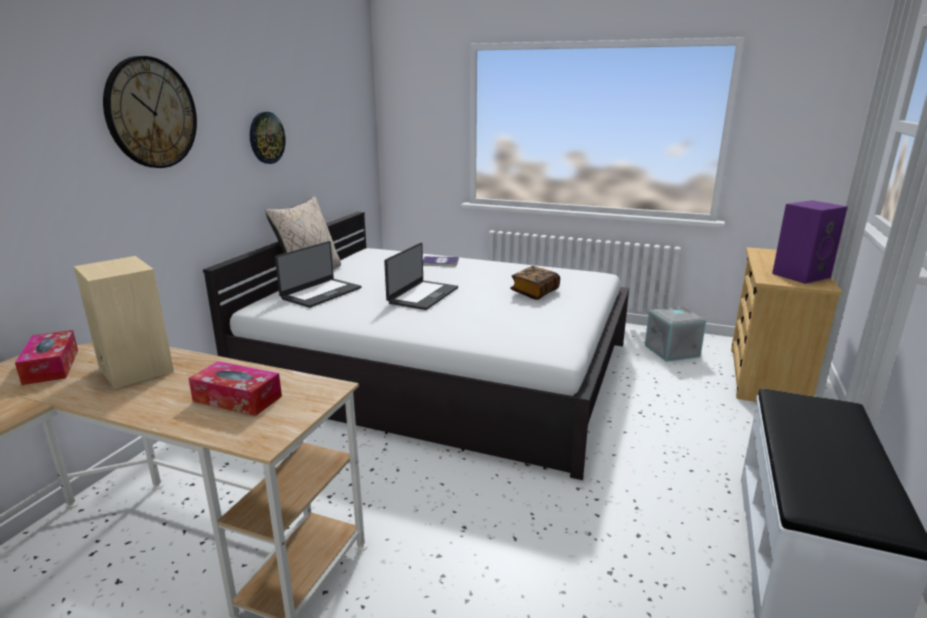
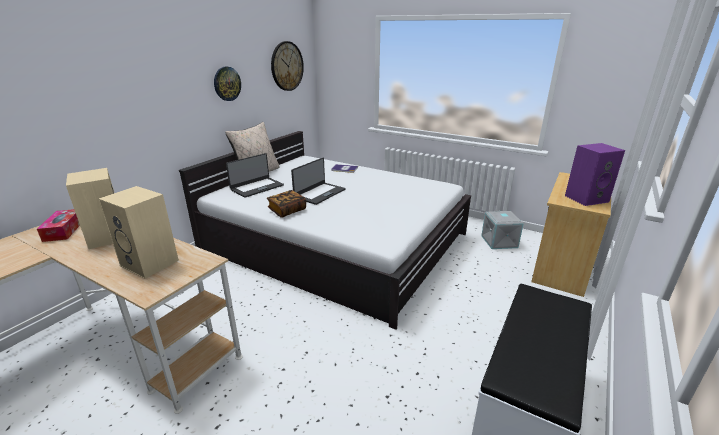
camera: 10 degrees right, 5 degrees up
(151, 113) = (139, 71): wall clock -> wall clock (287, 66)
(237, 399) = (151, 263): tissue box -> beige speaker
(534, 292) = (395, 196): book -> book (287, 210)

